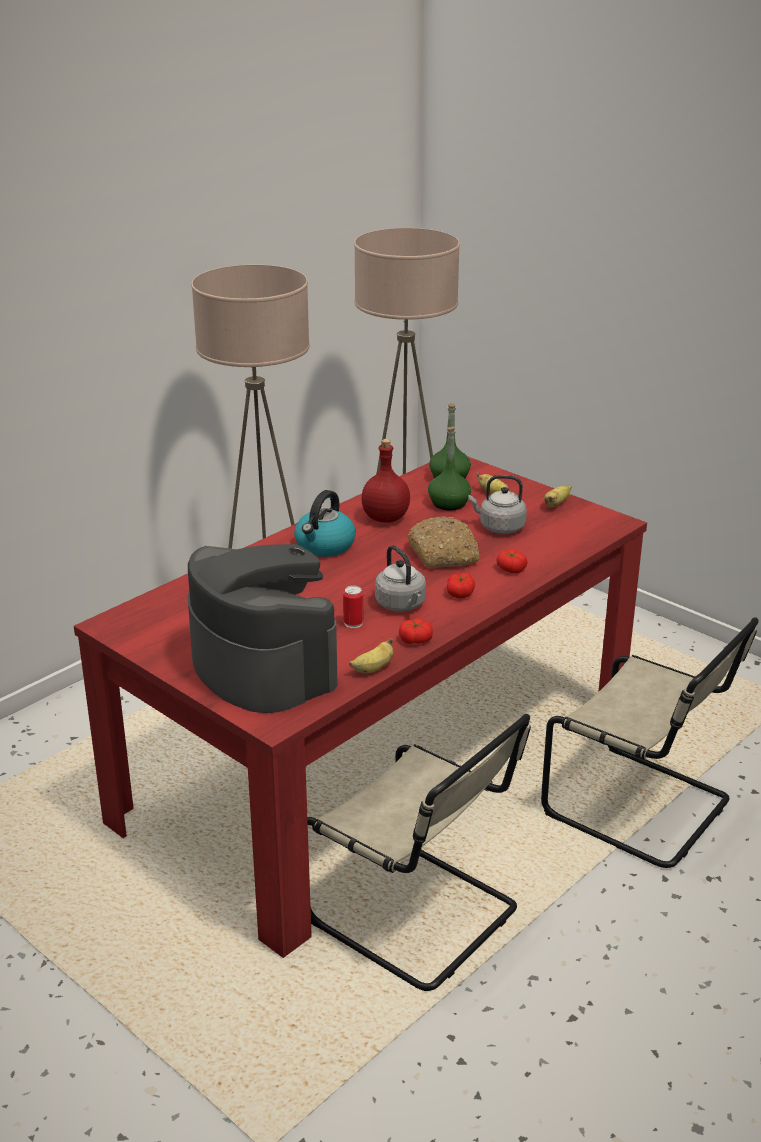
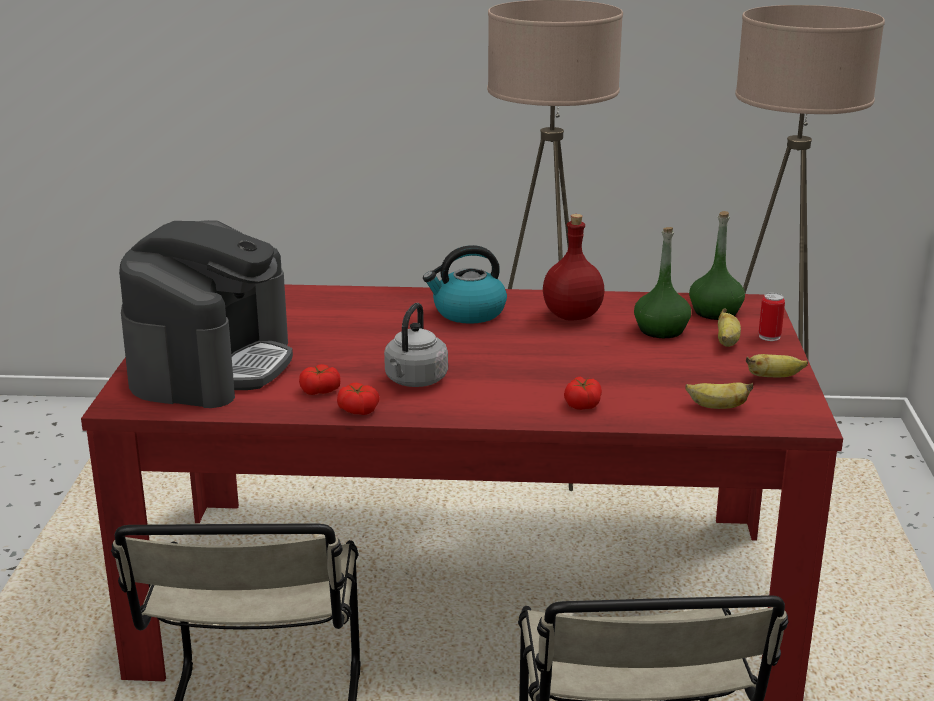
camera: 50 degrees right, 5 degrees down
(353, 623) = (345, 373): can -> can (769, 336)
(373, 669) = (274, 411): banana -> banana (717, 407)
(444, 554) = (552, 364): bread -> none
(460, 593) = (485, 398): tomato -> tomato (320, 390)
(499, 527) = (660, 368): grey kettle -> none

